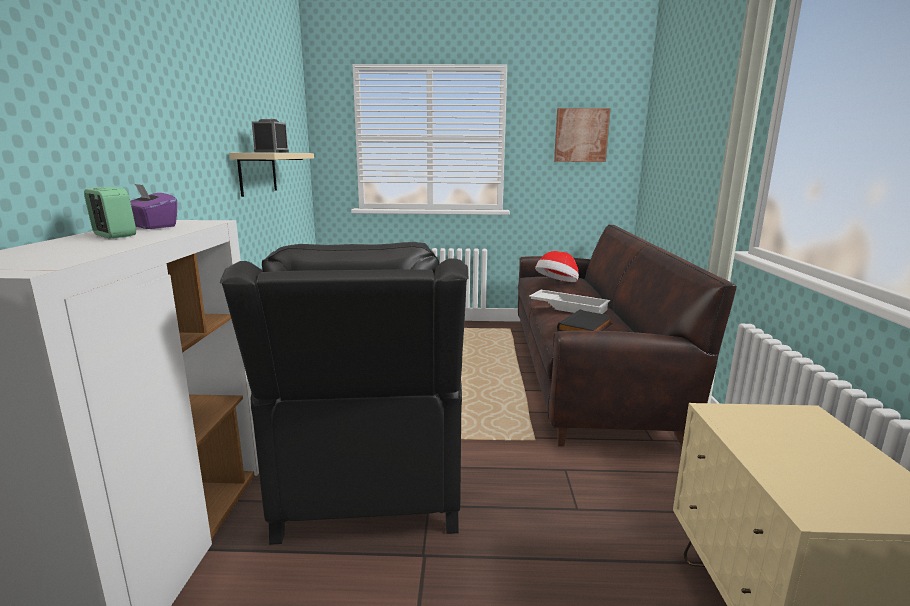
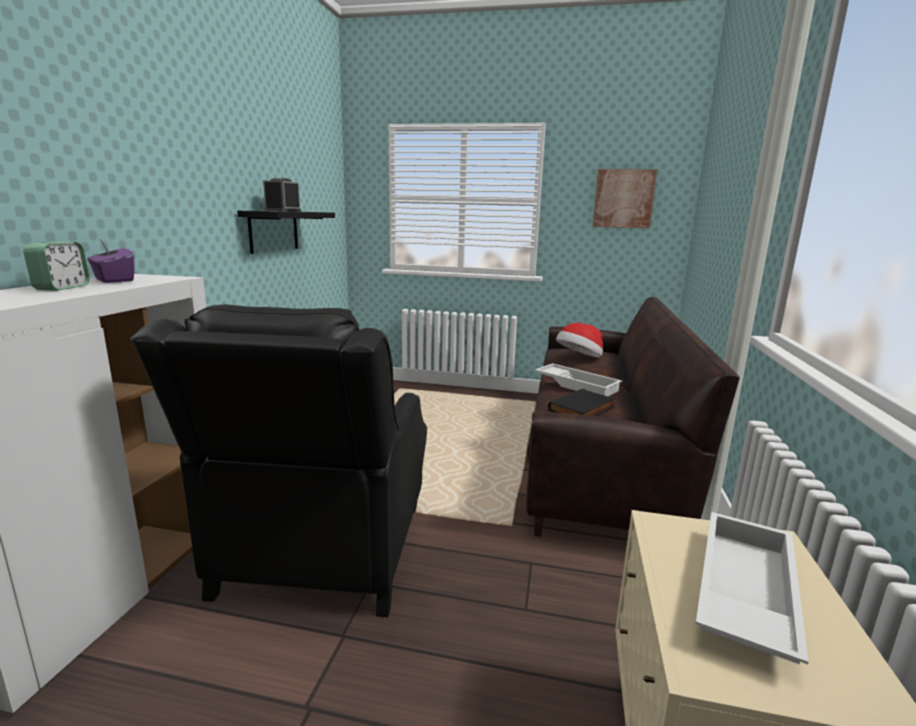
camera: 10 degrees right, 0 degrees up
(114, 235) = (62, 288): alarm clock -> alarm clock turned 45 degrees clockwise
(257, 173) = (274, 231): beige shelf -> black shelf
(808, 453) = (741, 592): none -> white tray

